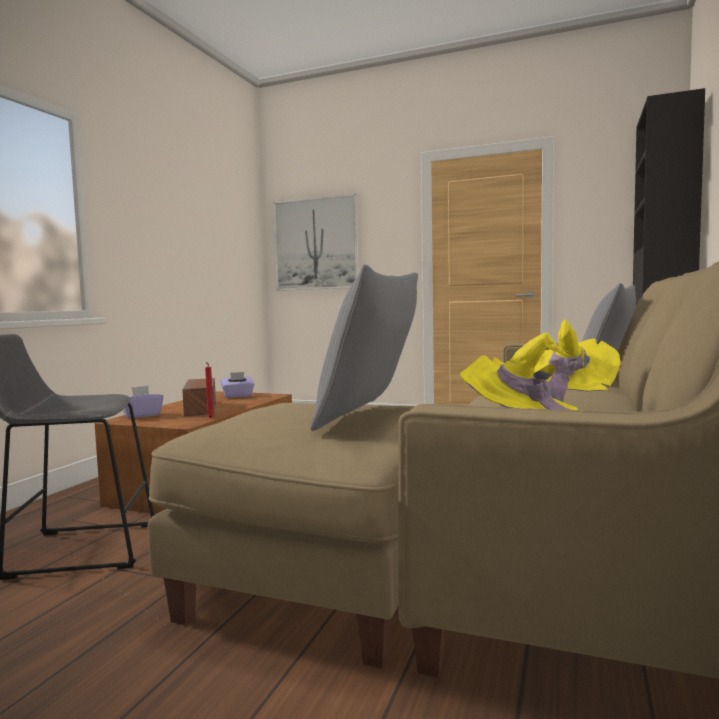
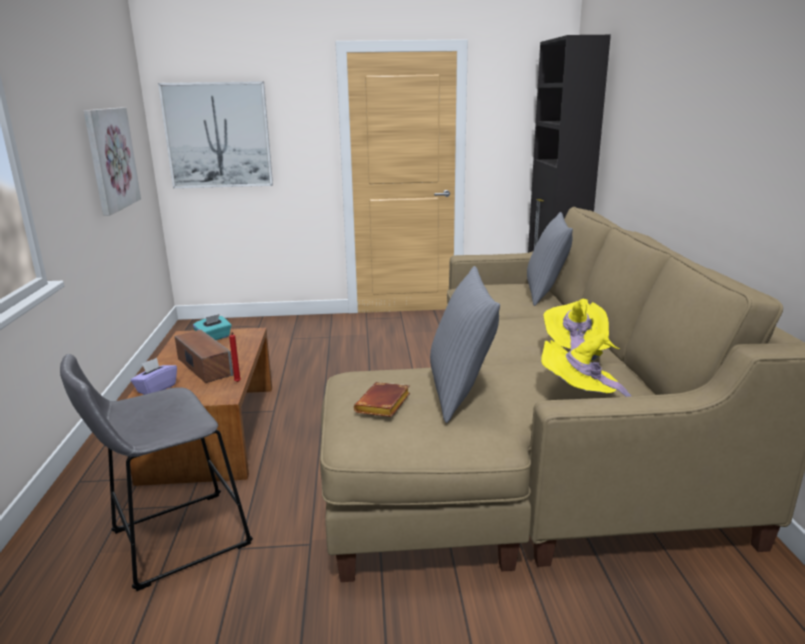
camera: 25 degrees left, 15 degrees up
(206, 248) = (111, 159): none -> picture
(238, 396) = (214, 338): purple tissue box -> turquoise tissue box
(267, 414) = (384, 405): none -> brown book

